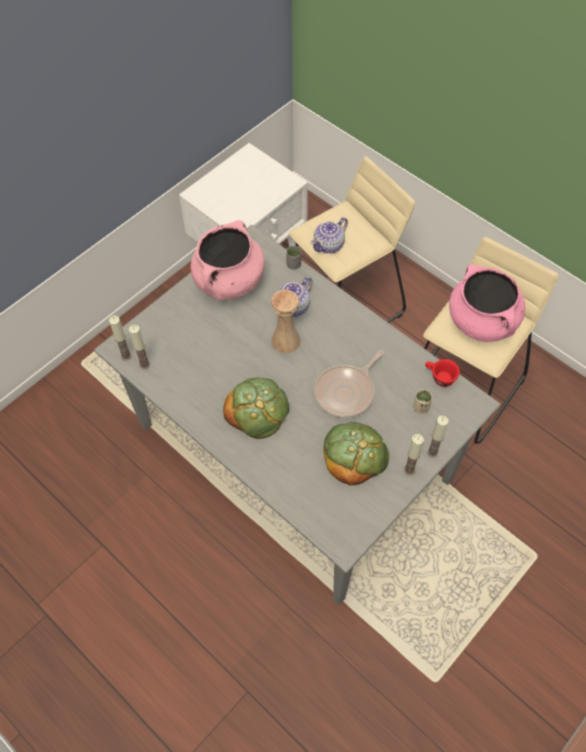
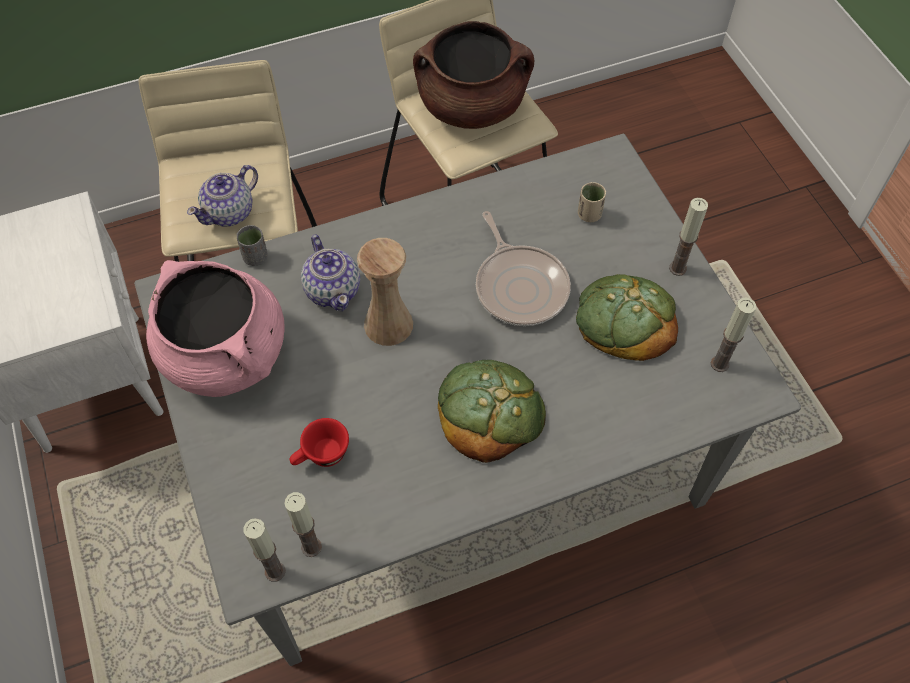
camera: 65 degrees left, 0 degrees up
(329, 245) = (230, 212): teapot -> teapot turned 60 degrees clockwise
(432, 452) = (662, 232): candle -> candle (719, 364)
(439, 377) = (553, 175): red cup -> red cup (321, 456)
(482, 322) = (472, 106): pink cooking pot -> brown cooking pot

